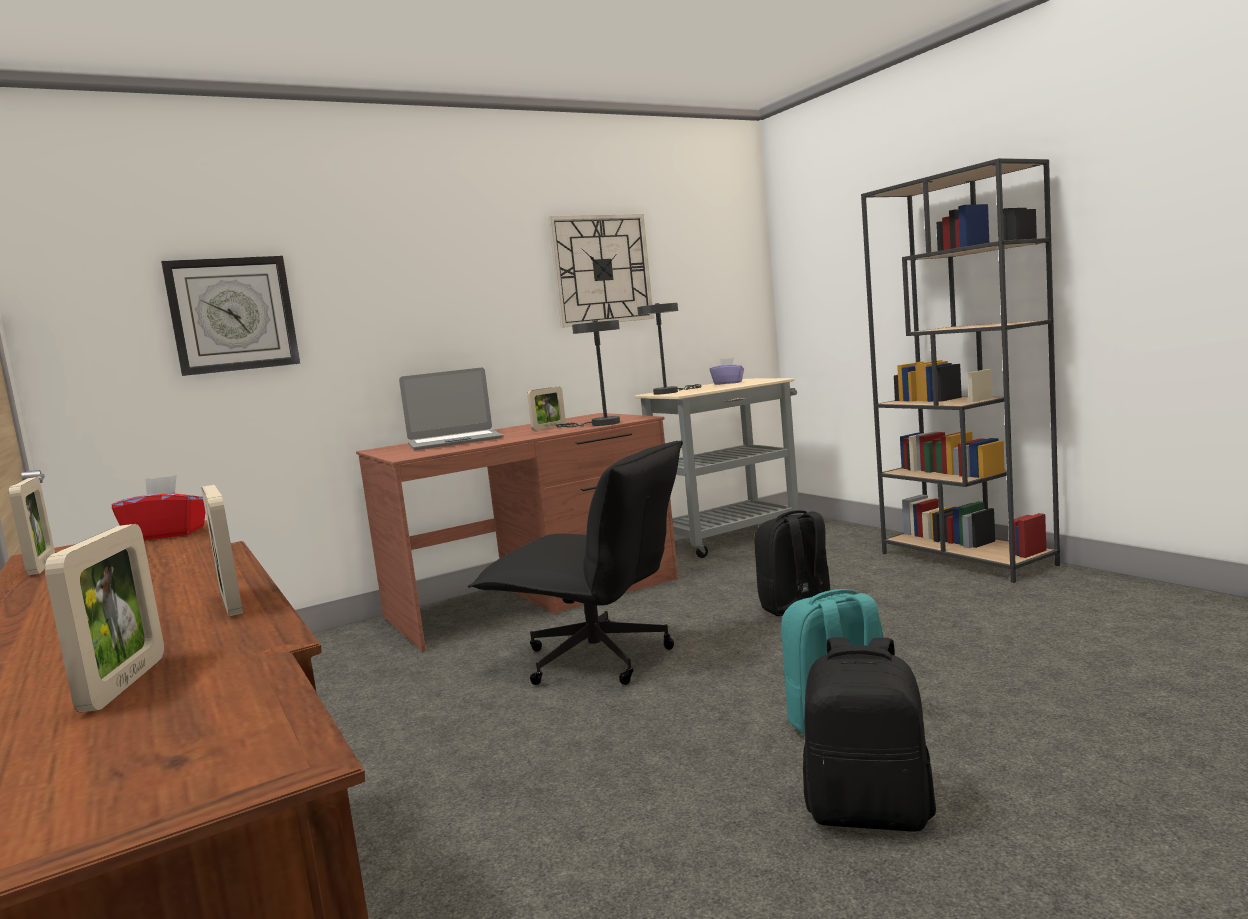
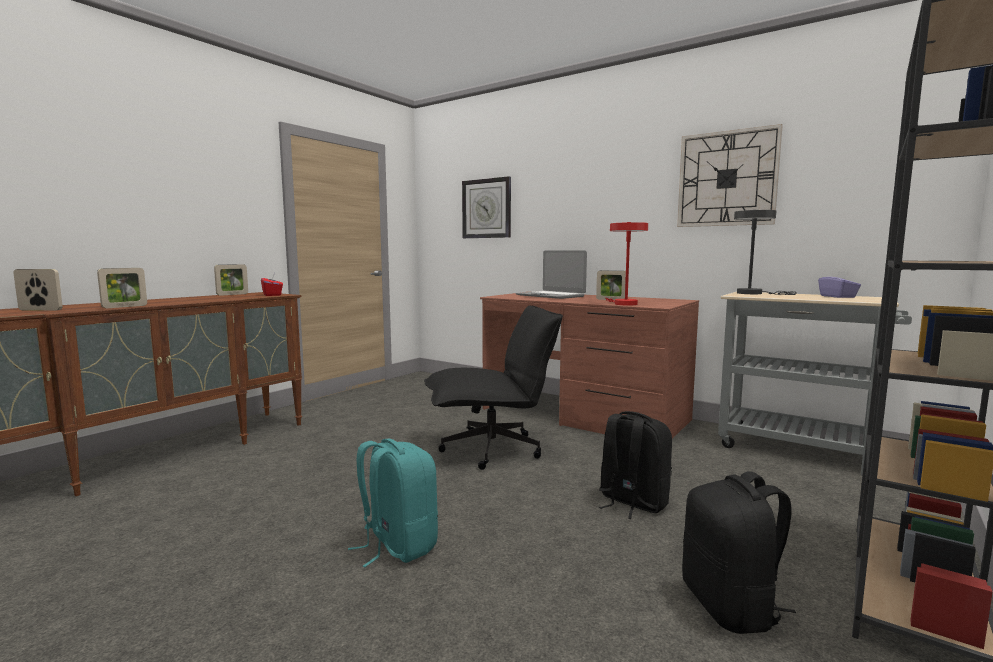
camera: 65 degrees right, 0 degrees up
(124, 683) = (40, 310): picture frame -> picture frame turned 150 degrees counterclockwise
(594, 658) = (489, 449): black office chair -> black office chair turned 105 degrees counterclockwise
(600, 424) = (623, 304): grey table lamp -> red table lamp
(870, 812) = (270, 568): black backpack -> black backpack (731, 606)

